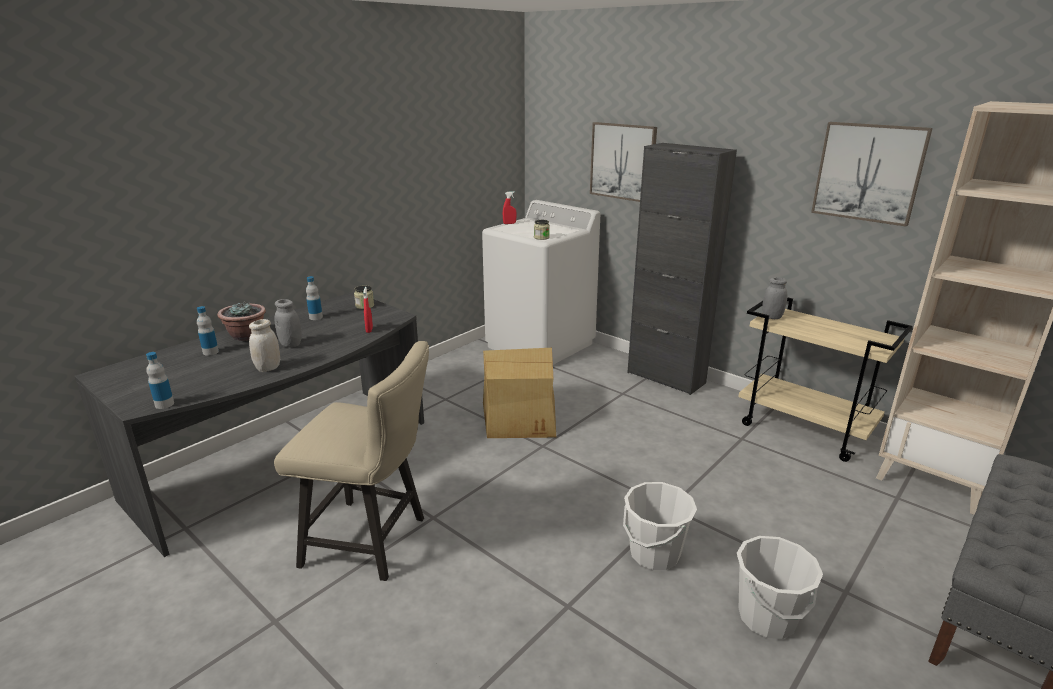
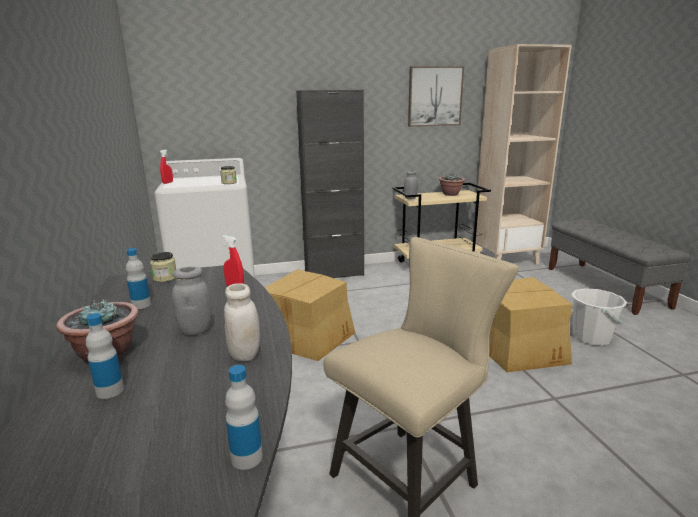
camera: 55 degrees left, 5 degrees down
(623, 161) = (256, 111): picture -> none
(654, 553) = (518, 348): white bucket -> cardboard box
(846, 333) = (450, 194): none -> potted plant

